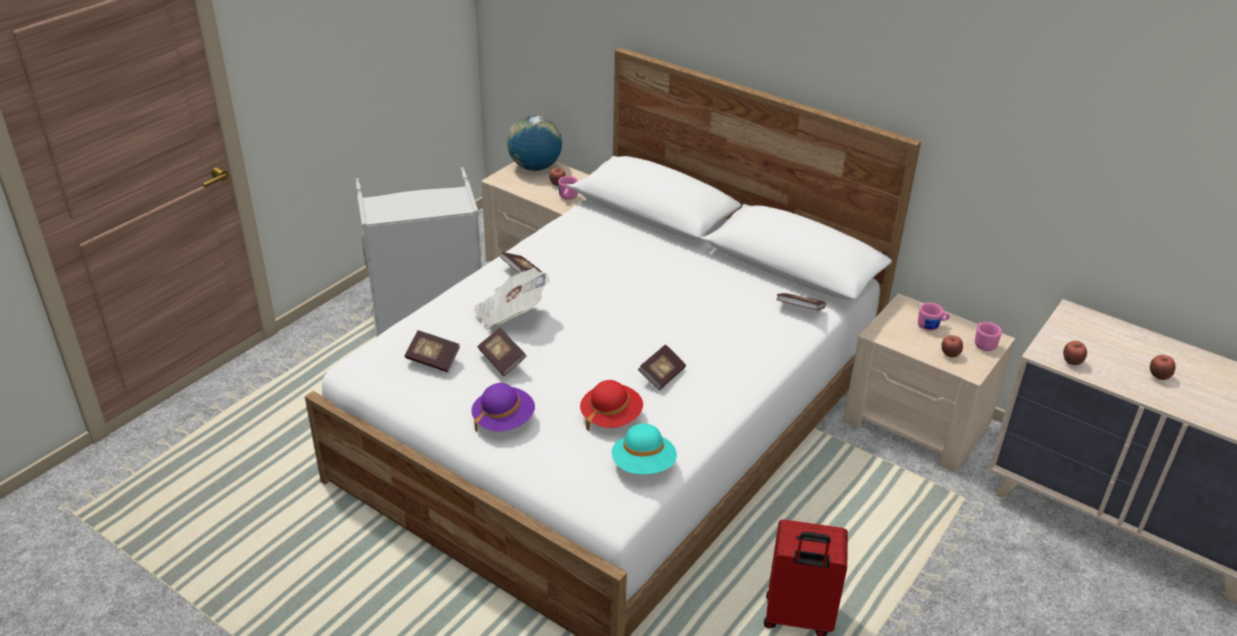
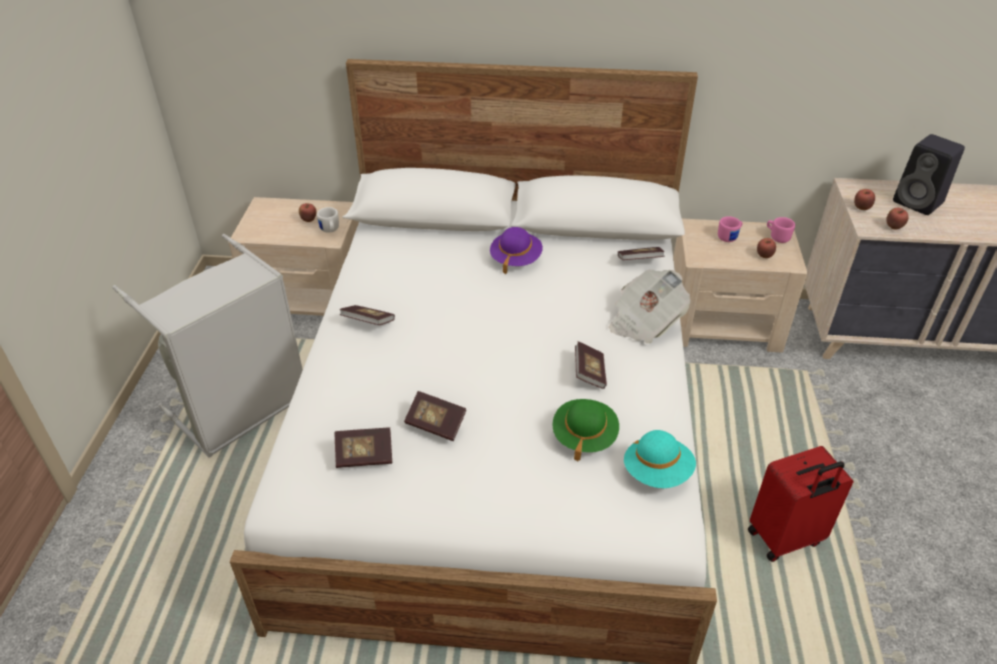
camera: 30 degrees left, 5 degrees up
(503, 420) = (490, 489): purple hat -> purple hat (515, 259)
(511, 313) = (400, 370): newspaper -> newspaper (644, 322)
(535, 167) = (272, 211): globe -> none
(567, 198) = (330, 230): pink mug -> white mug
(611, 417) = (584, 436): red hat -> green hat
(1132, 352) = (919, 203): none -> black speaker
(1158, 376) = (954, 216): apple -> apple (861, 208)

